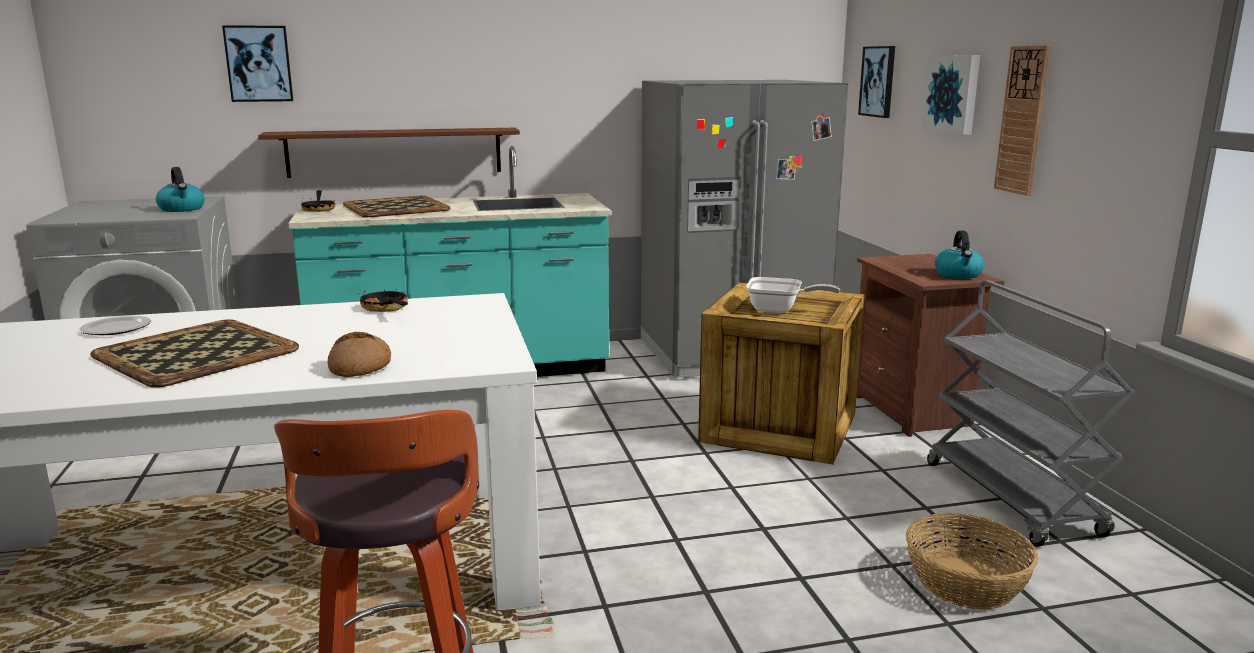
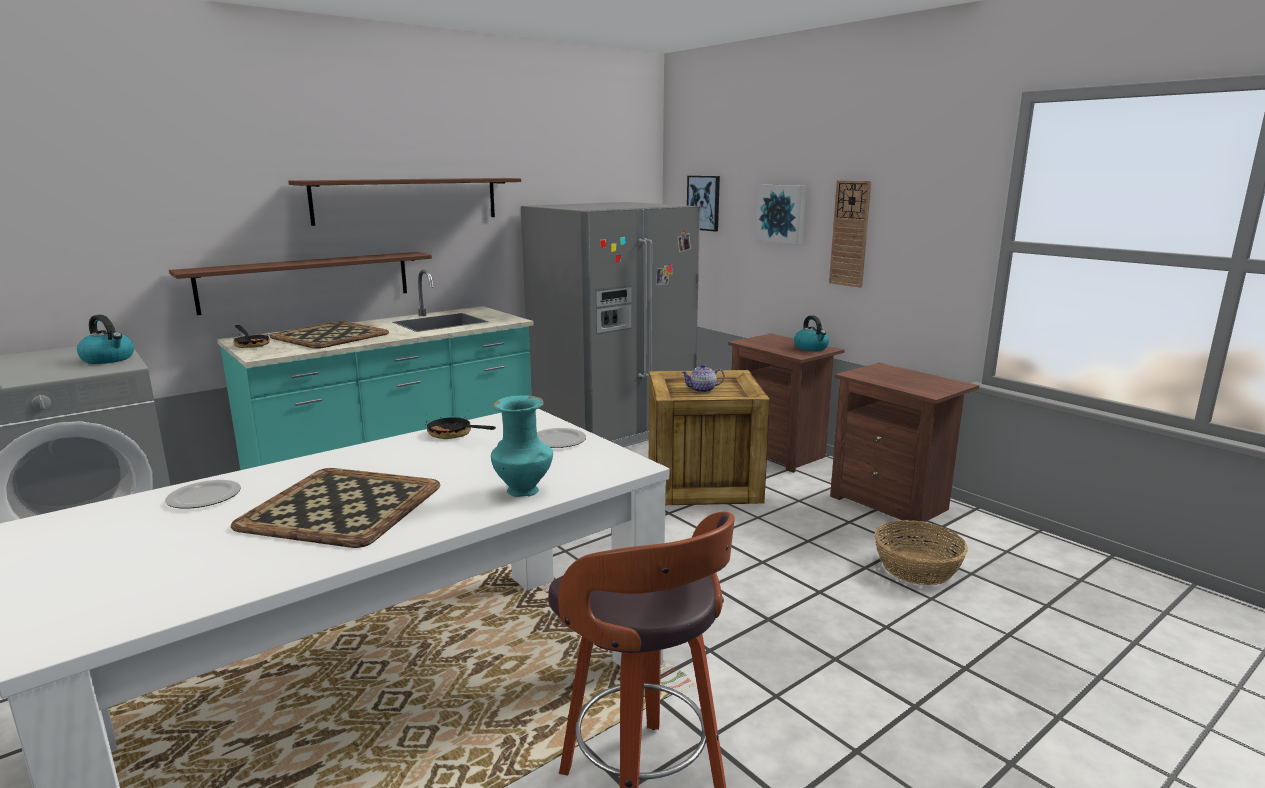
camera: 25 degrees left, 0 degrees up
(259, 64) = (159, 199): picture -> none
(360, 367) = (524, 491): bread -> turquoise vase
(470, 328) = (558, 441): none -> plate
(507, 70) = (407, 200): none -> brown shelf
(780, 310) = (702, 390): frying pan -> teapot
(1013, 499) = (893, 504): grey cart -> brown nightstand

